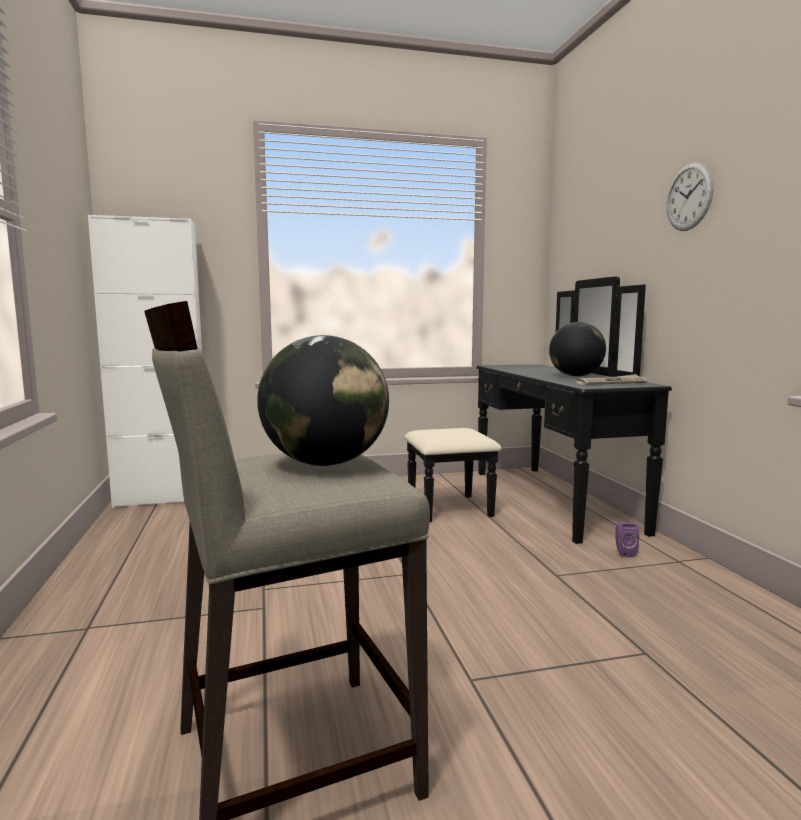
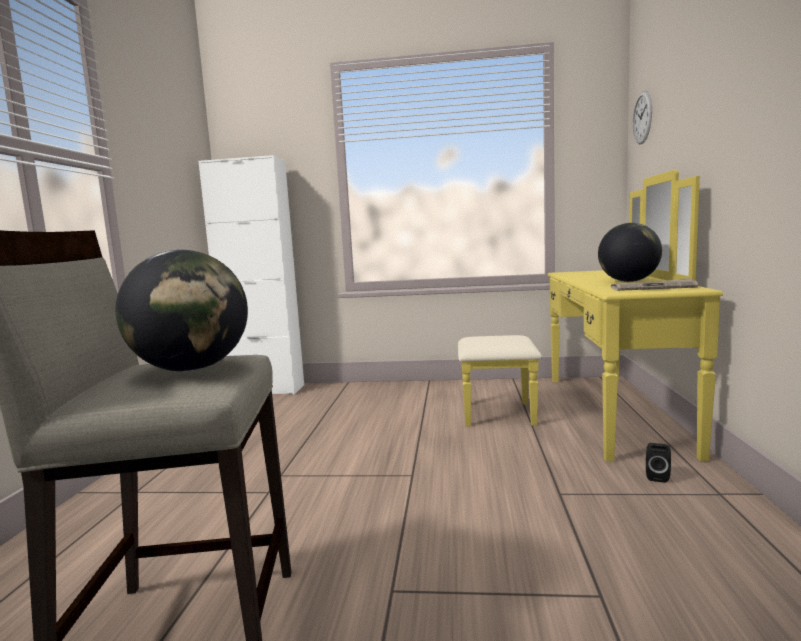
camera: 20 degrees right, 0 degrees up
(529, 502) = (585, 413): black dresser -> yellow dresser
(624, 552) = (657, 476): purple speaker -> black speaker
(689, 197) = (741, 68): wall clock -> wall clock (642, 118)

